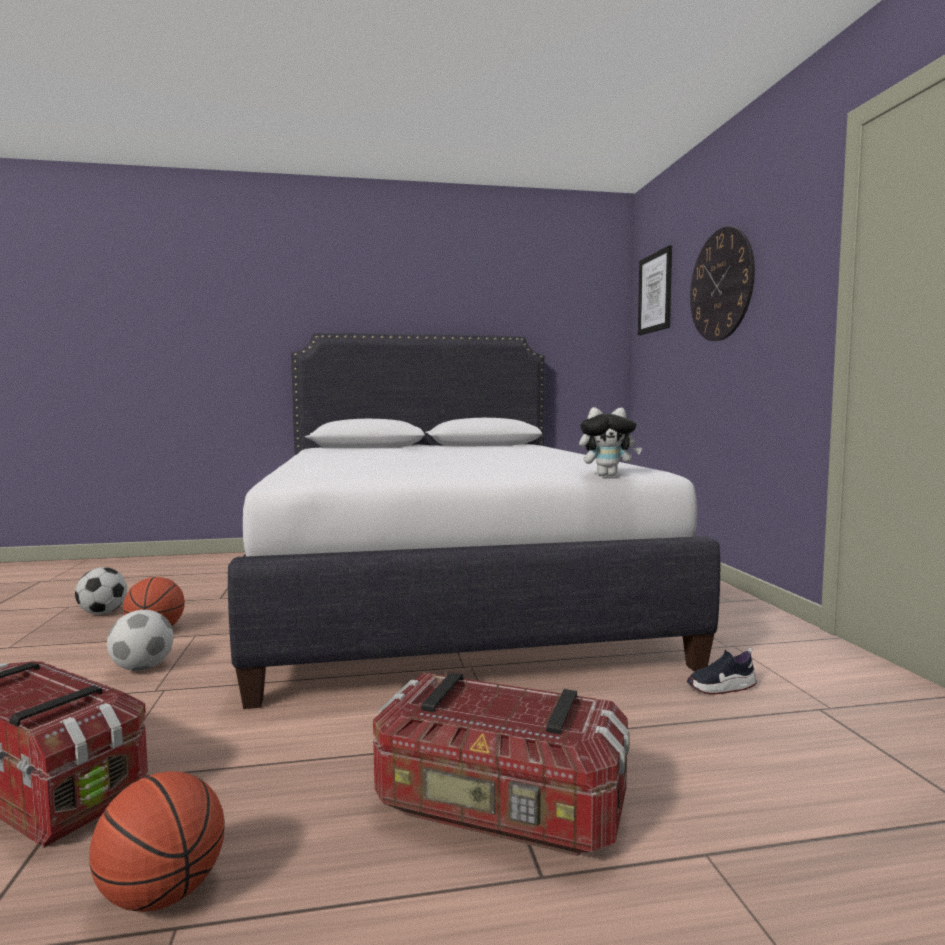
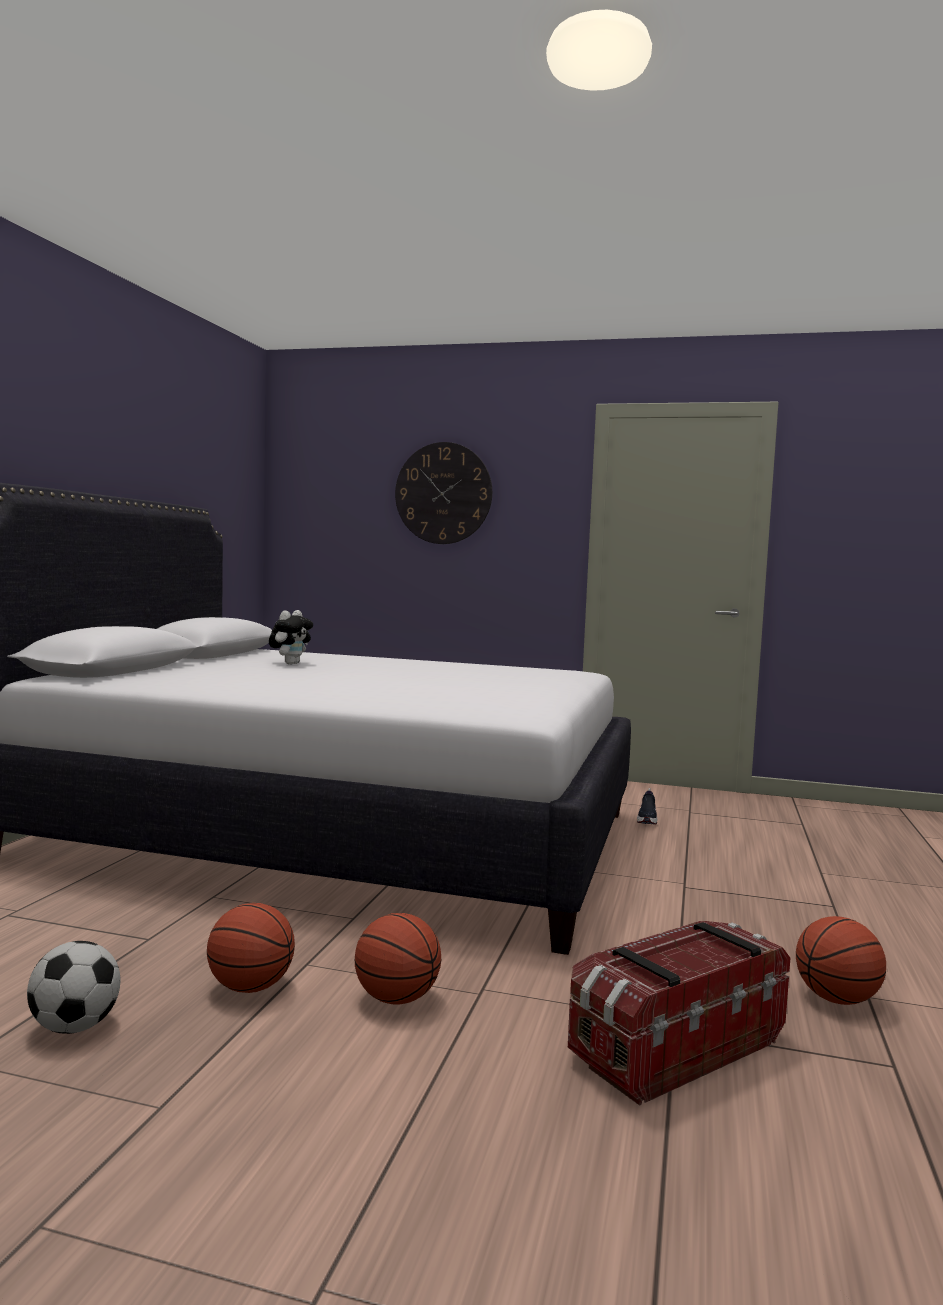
camera: 65 degrees left, 0 degrees up
(142, 668) = (396, 999): football -> basketball
(498, 810) = (769, 901): storage box -> none
(607, 475) = (591, 679): plush toy -> plush toy (290, 663)
(655, 292) = (321, 475): picture -> none

